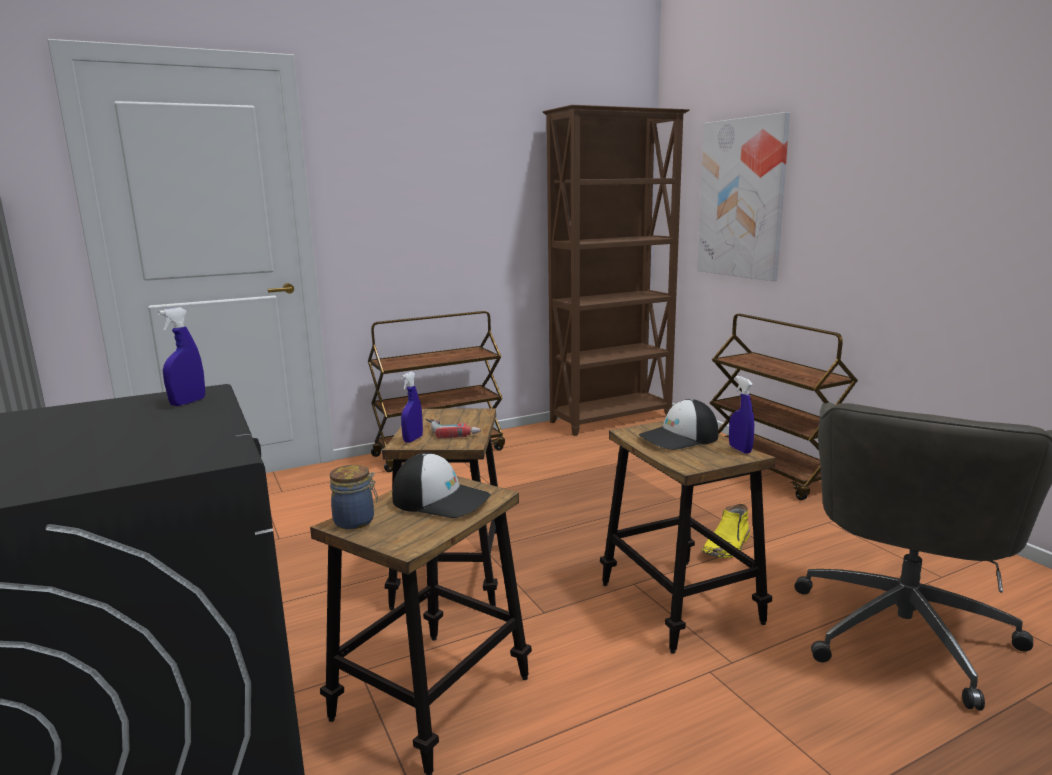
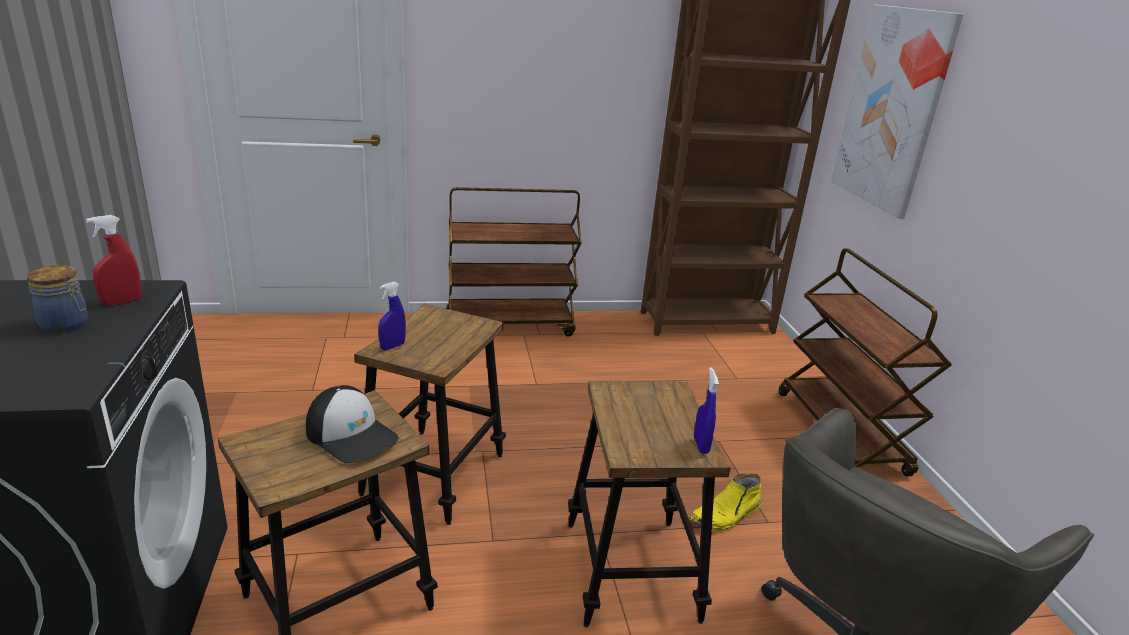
camera: 15 degrees right, 10 degrees up
(188, 402) = (122, 302): blue spray bottle -> red spray bottle
(356, 521) = (258, 442): jar -> jar (66, 325)
(452, 430) = (439, 342): power drill -> none
(679, 438) = (651, 411): cap -> none

